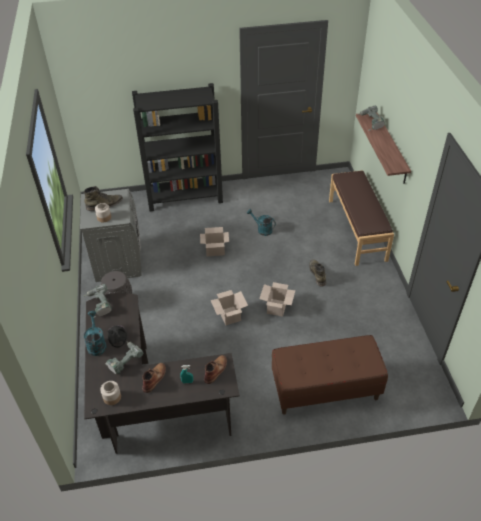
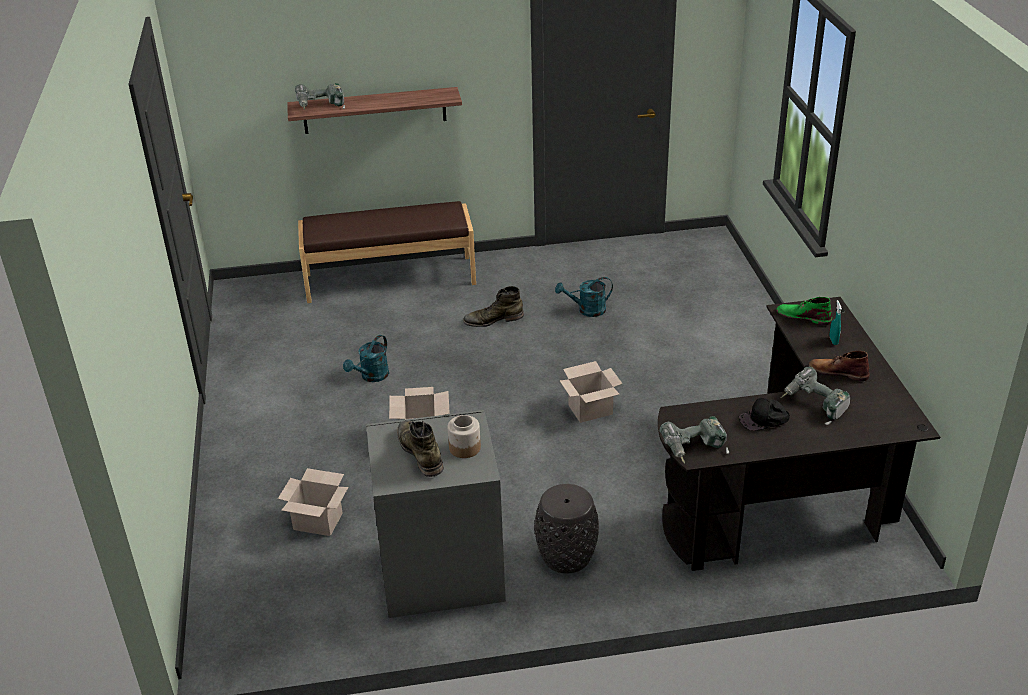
camera: 90 degrees left, 10 degrees down
(96, 344) = (787, 442): turquoise watering can -> turquoise watering can (587, 310)
(112, 397) = (890, 411): jar -> none
(185, 196) = (238, 485): black bookcase -> none
(216, 370) = (803, 316): brown boot -> green boot
(277, 308) = (570, 360): cardboard box -> cardboard box (319, 521)
(325, 389) = (723, 319): brown bench -> none

